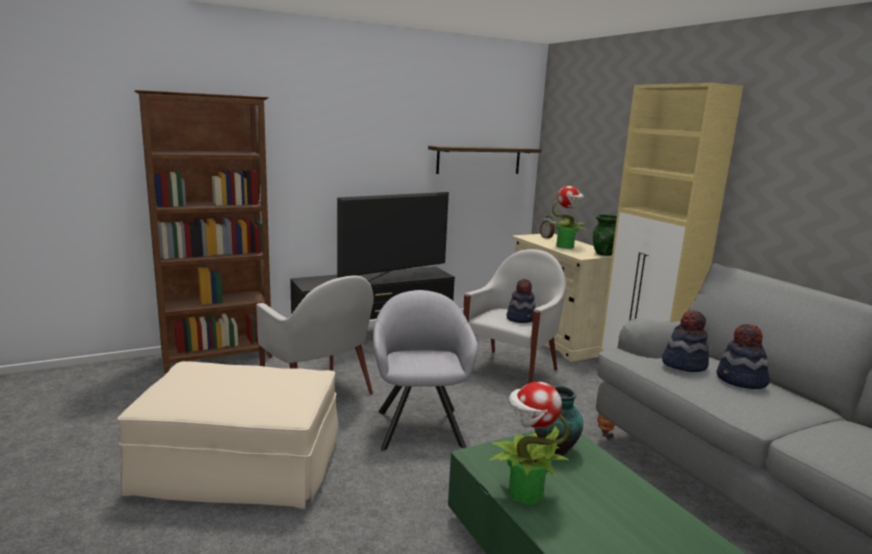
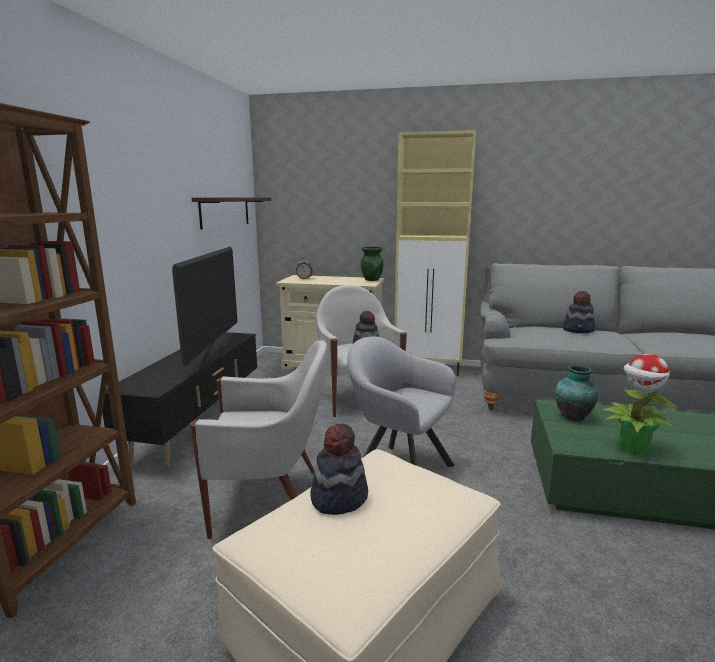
camera: 50 degrees left, 0 degrees up
(565, 246) = (336, 281): potted plant -> none
(684, 364) = (544, 332): hat -> hat (338, 497)

